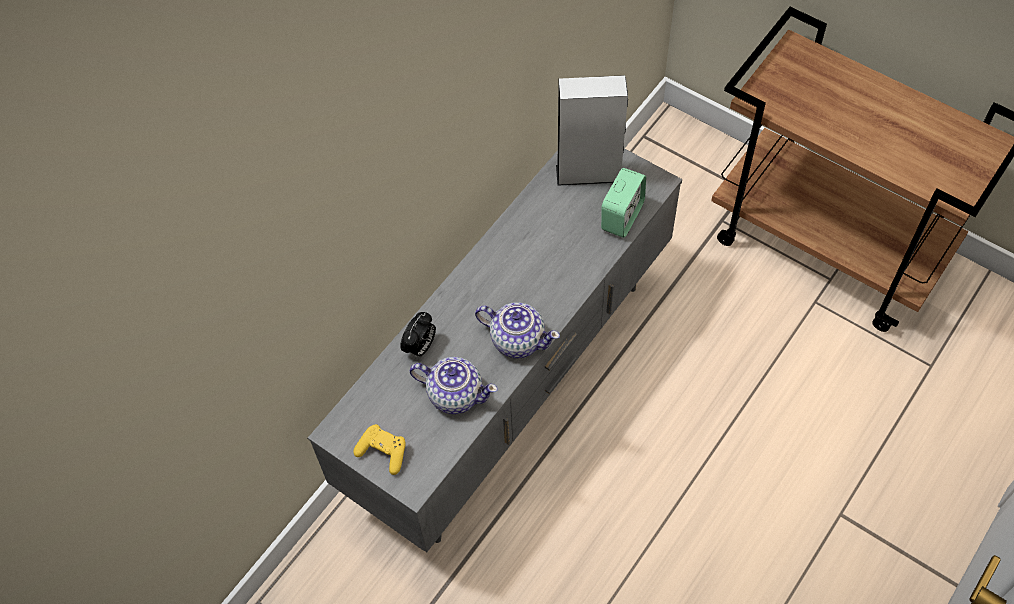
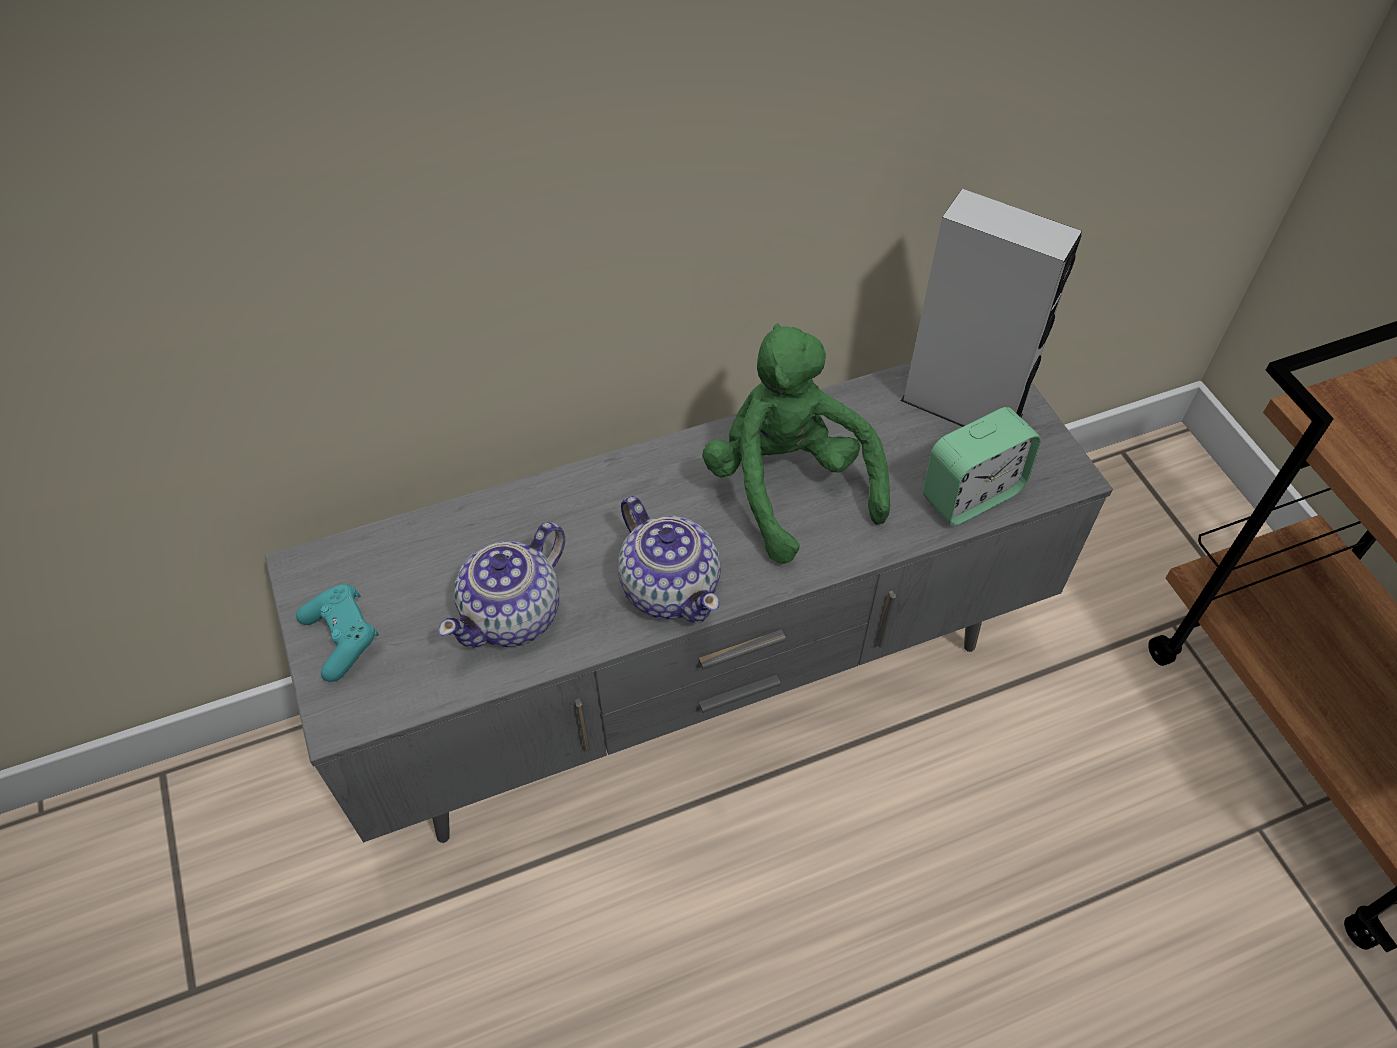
camera: 30 degrees right, 5 degrees down
(383, 452) = (343, 638): yellow game controller -> turquoise game controller
(420, 347) = (521, 518): alarm clock -> none
(455, 394) = (514, 614): teapot -> teapot turned 75 degrees clockwise
(535, 259) = (788, 486): none -> green plush toy

